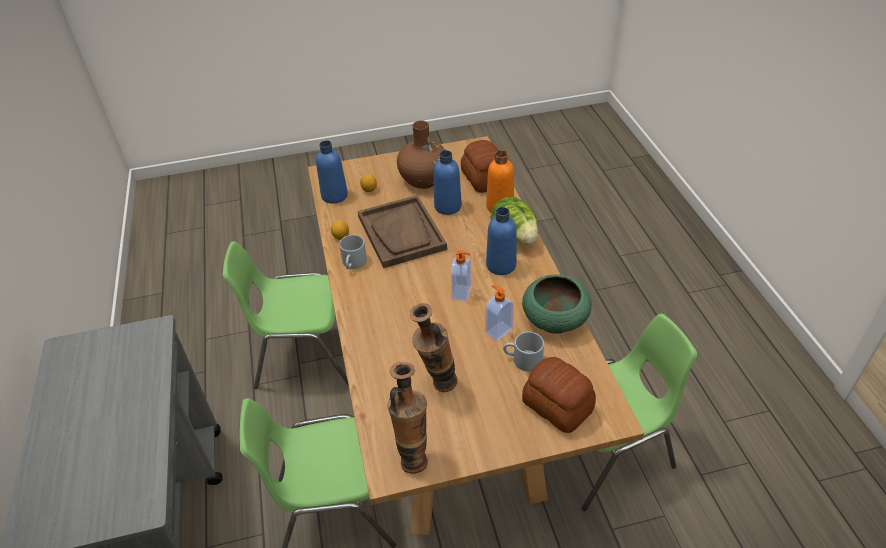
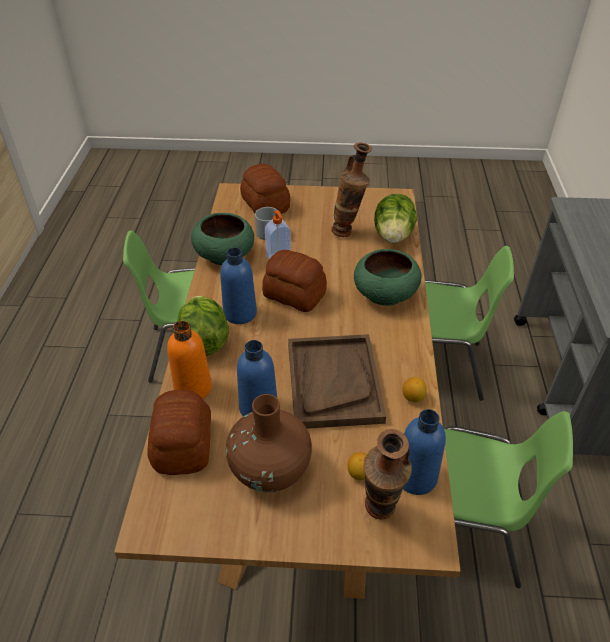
camera: 165 degrees left, 0 degrees up
(354, 263) = (401, 355): grey mug -> none
(378, 315) = (384, 294): none -> green bowl
(383, 394) = (393, 236): none -> lettuce
(413, 456) = (379, 200): vase -> vase (379, 516)
(462, 293) = (294, 295): soap dispenser -> bread

